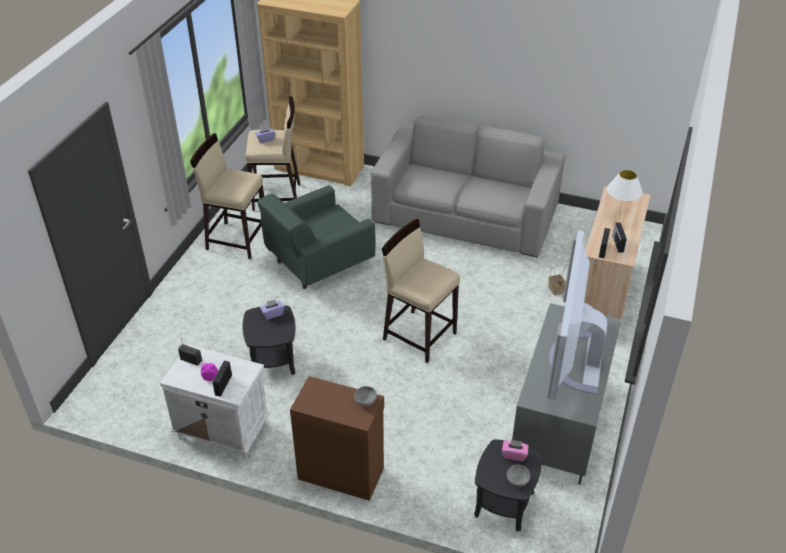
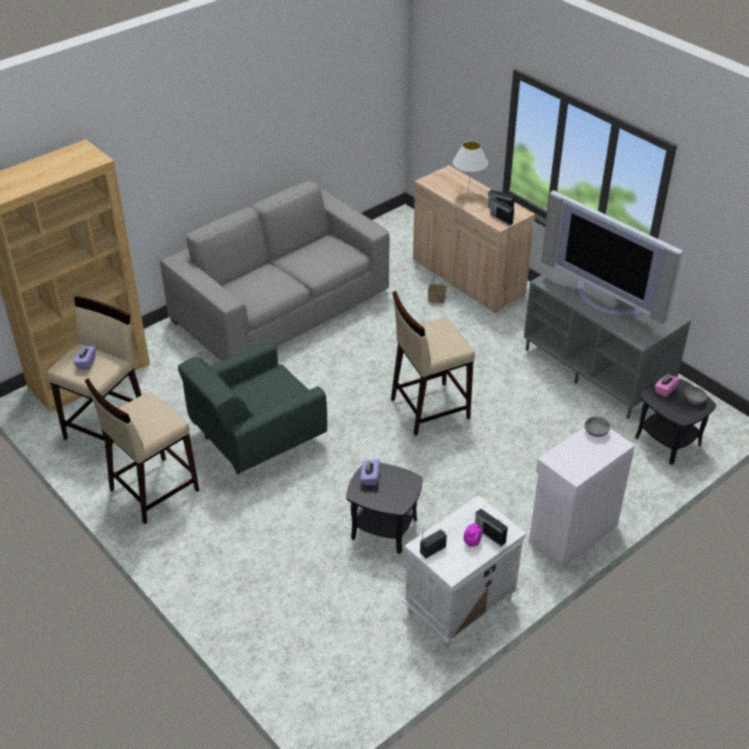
camera: 60 degrees left, 0 degrees up
(318, 262) = (255, 438): green armchair -> green armchair turned 60 degrees clockwise
(340, 472) = (571, 533): brown cabinet -> white cabinet

